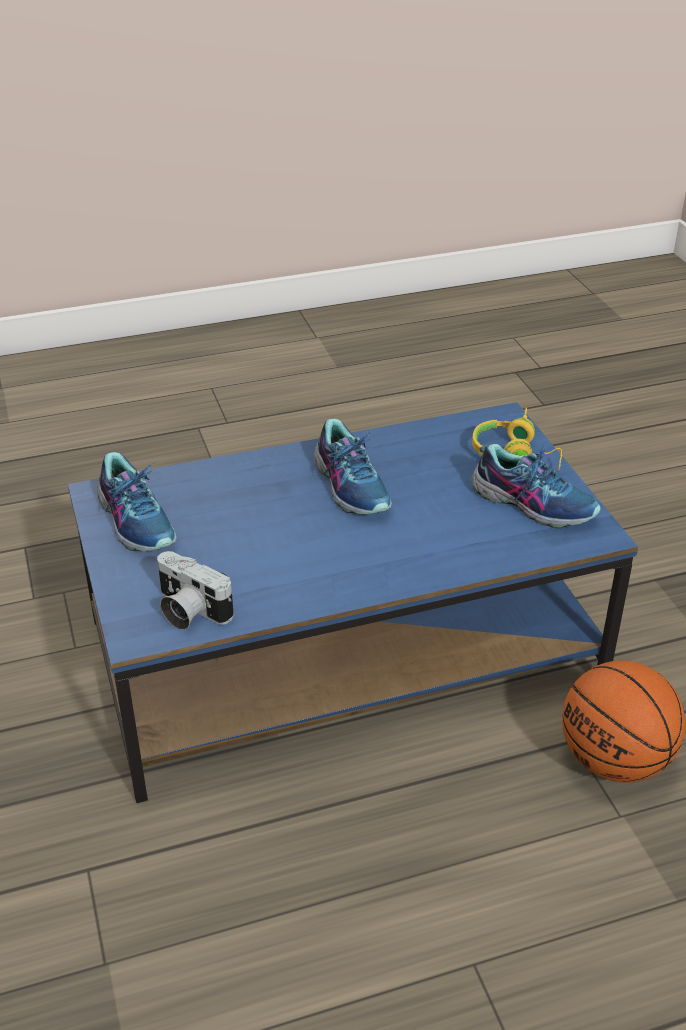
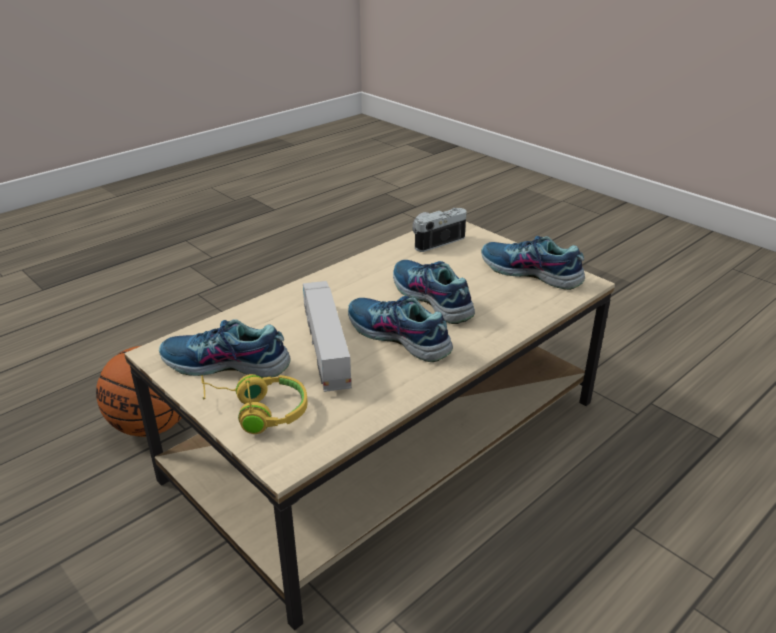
camera: 155 degrees right, 5 degrees down
(188, 611) = (435, 240): camera -> camera turned 45 degrees counterclockwise
(281, 519) = (431, 299): none -> shoe
(346, 648) = (386, 441): blue coffee table -> beige coffee table
(428, 496) = (325, 346): none -> toy truck

